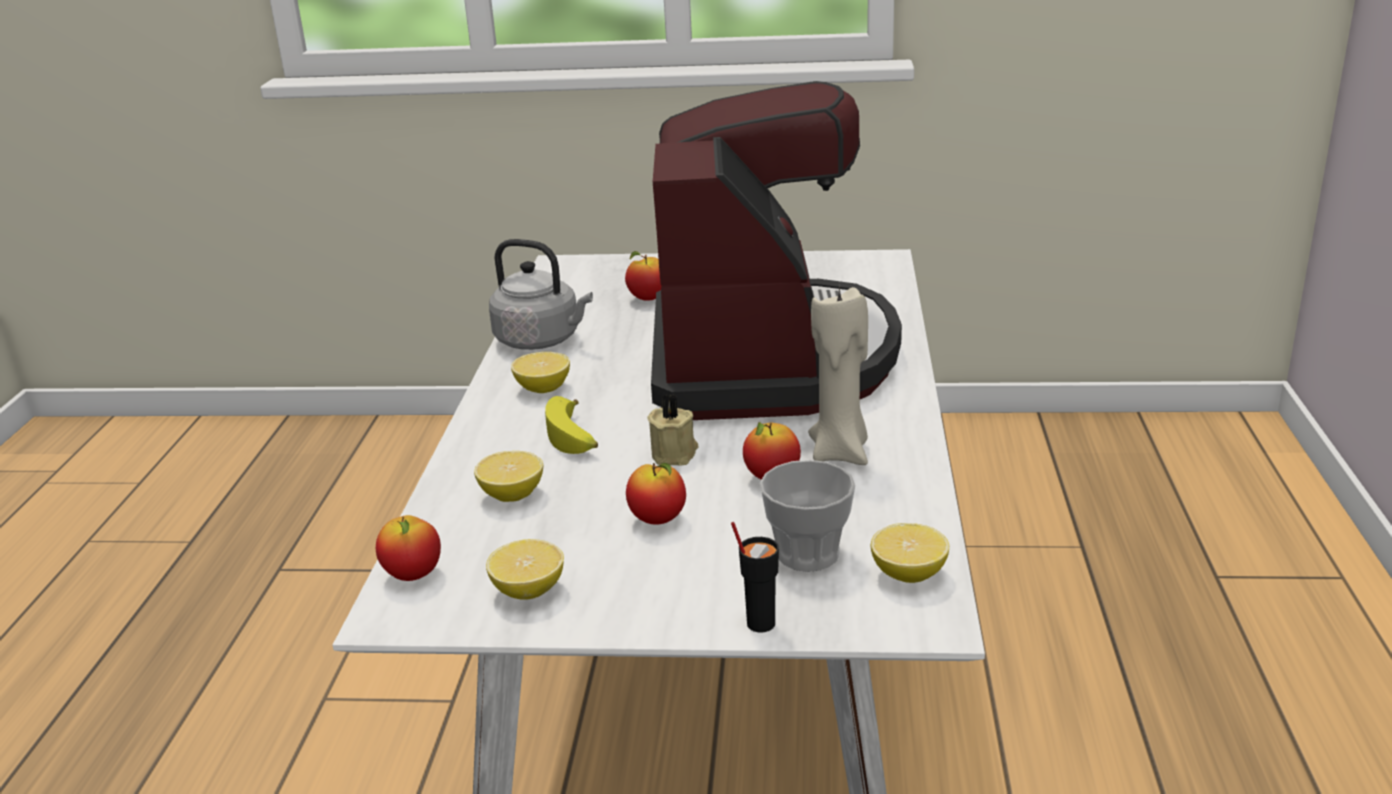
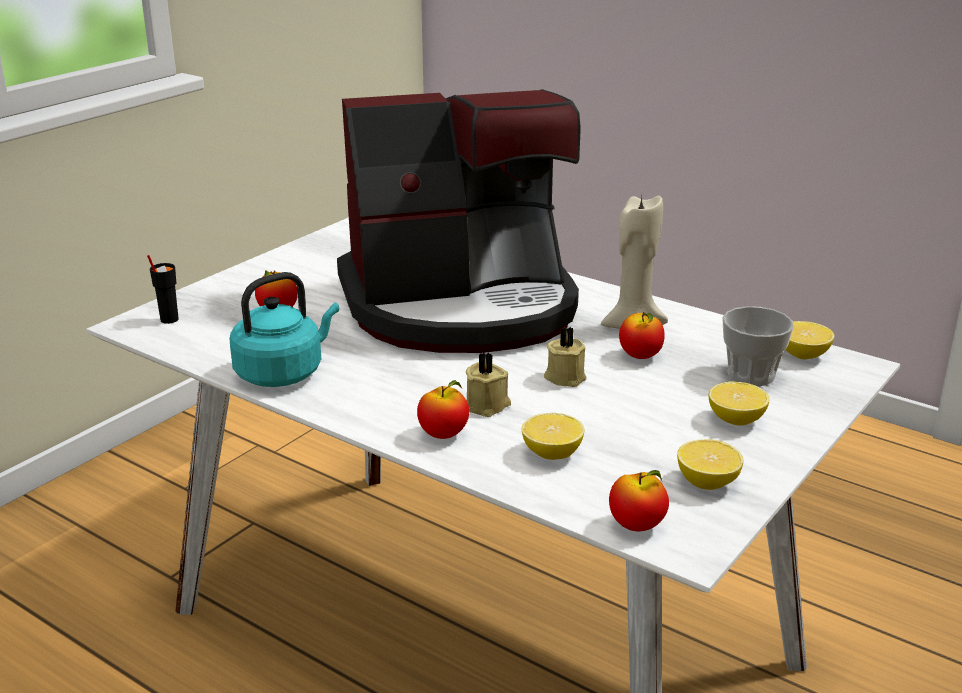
camera: 60 degrees left, 0 degrees up
(542, 340) = (283, 373): grey kettle -> turquoise kettle
(543, 389) = (380, 396): lemon -> lemon (736, 420)
(574, 438) = (488, 405): banana -> beige candle
(658, 520) = (655, 409): apple -> apple (443, 435)
(760, 623) = (820, 413): black cup -> black cup (168, 319)
(768, 359) = (461, 306): coffee machine -> coffee machine turned 135 degrees clockwise

